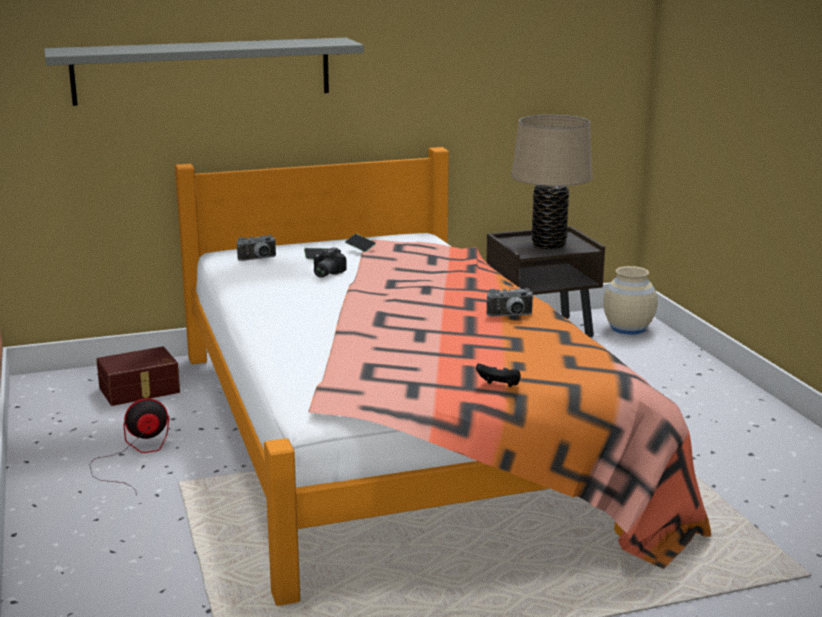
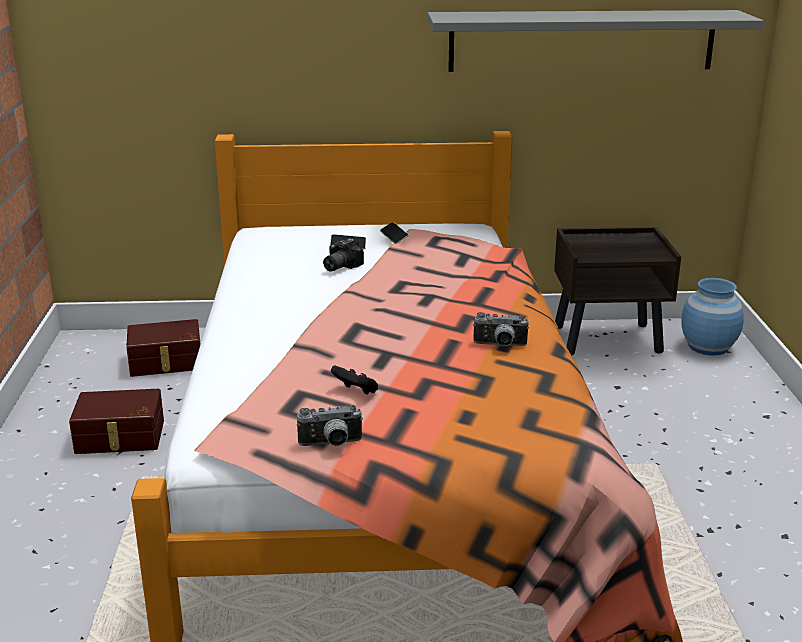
camera: 15 degrees right, 5 degrees up
(135, 455) = (120, 437): fan -> brown storage box
(202, 70) = (247, 37): grey shelf -> grey shelf (581, 40)
(258, 259) = (284, 242): camera -> camera (331, 444)
(499, 386) = (426, 444): black game controller -> black game controller (356, 391)
(548, 245) = (620, 248): beige table lamp -> none
(628, 328) = (708, 346): beige vase -> blue vase

